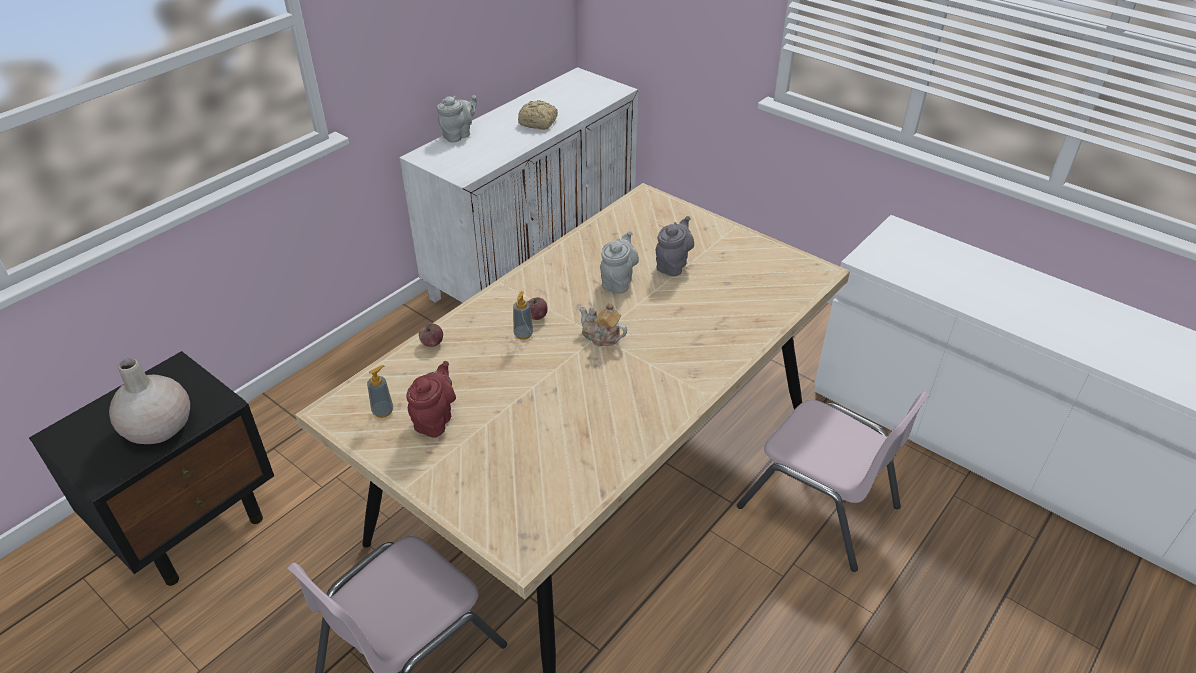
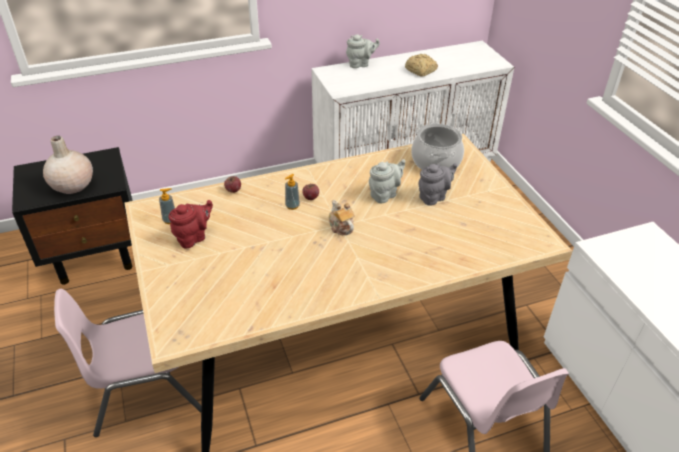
camera: 30 degrees right, 0 degrees up
(641, 225) = (435, 162): none -> cooking pot

